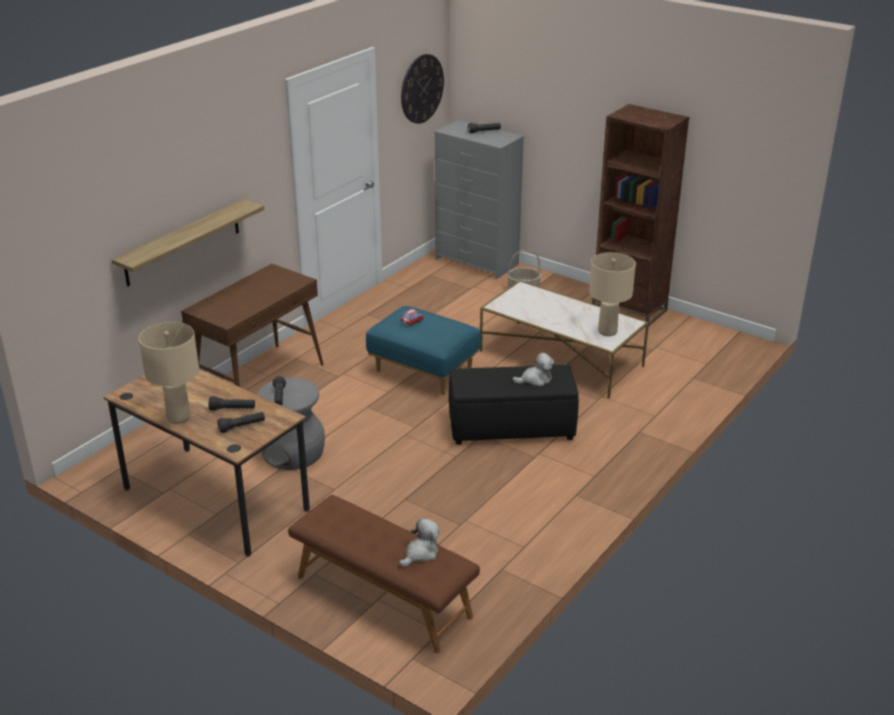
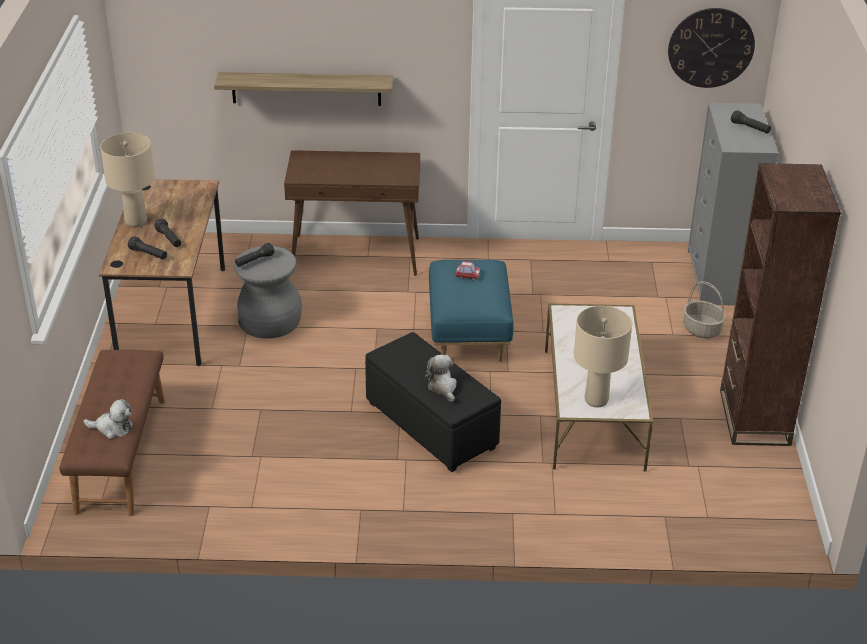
camera: 55 degrees right, 5 degrees up
(535, 379) = (443, 387): plush toy -> plush toy turned 150 degrees counterclockwise

